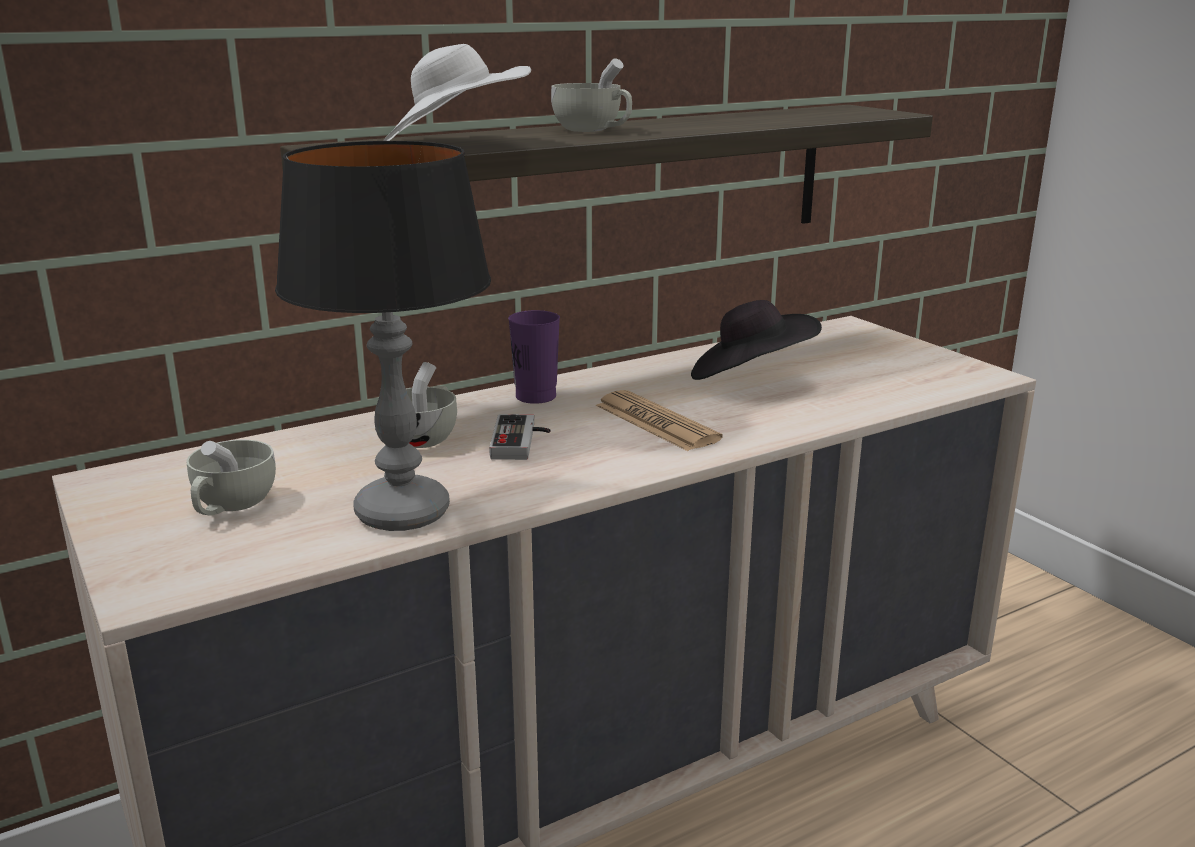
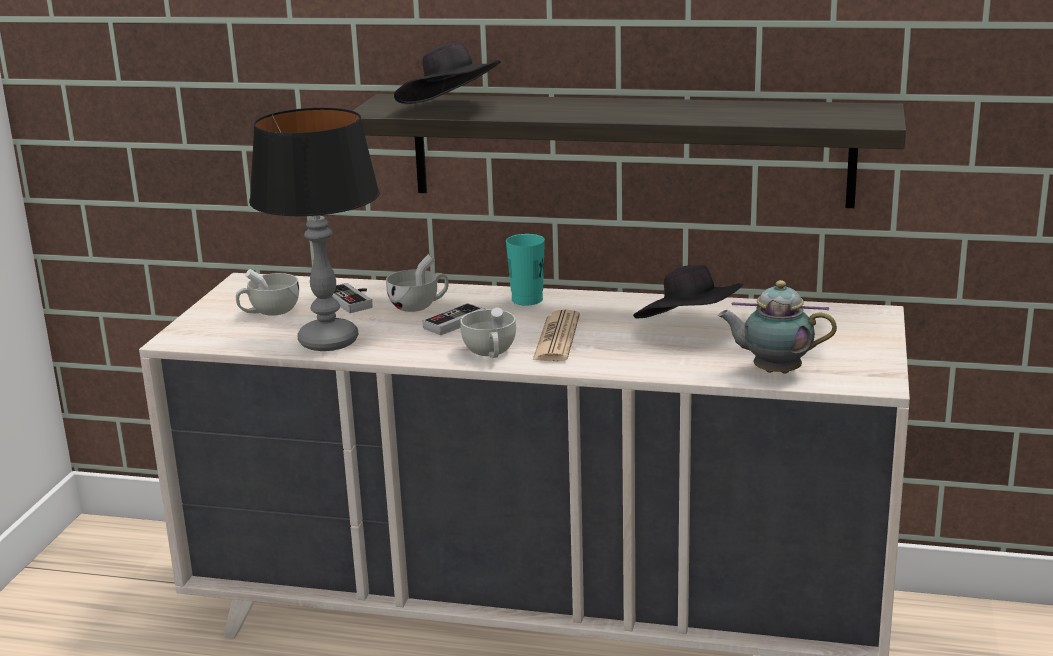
camera: 45 degrees right, 0 degrees up
(327, 456) = (354, 300): none -> game controller
(454, 145) = (451, 109): white hat -> black hat
(536, 396) = (527, 300): purple cup -> turquoise cup
(593, 130) = (580, 107): white cup -> white cup (490, 353)
(903, 391) = (773, 372): none -> teapot

